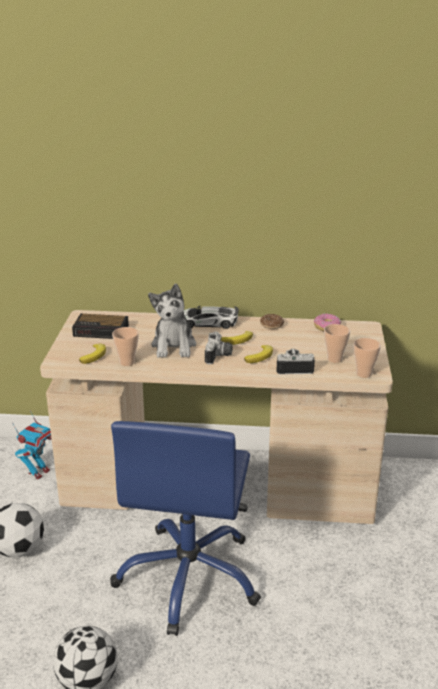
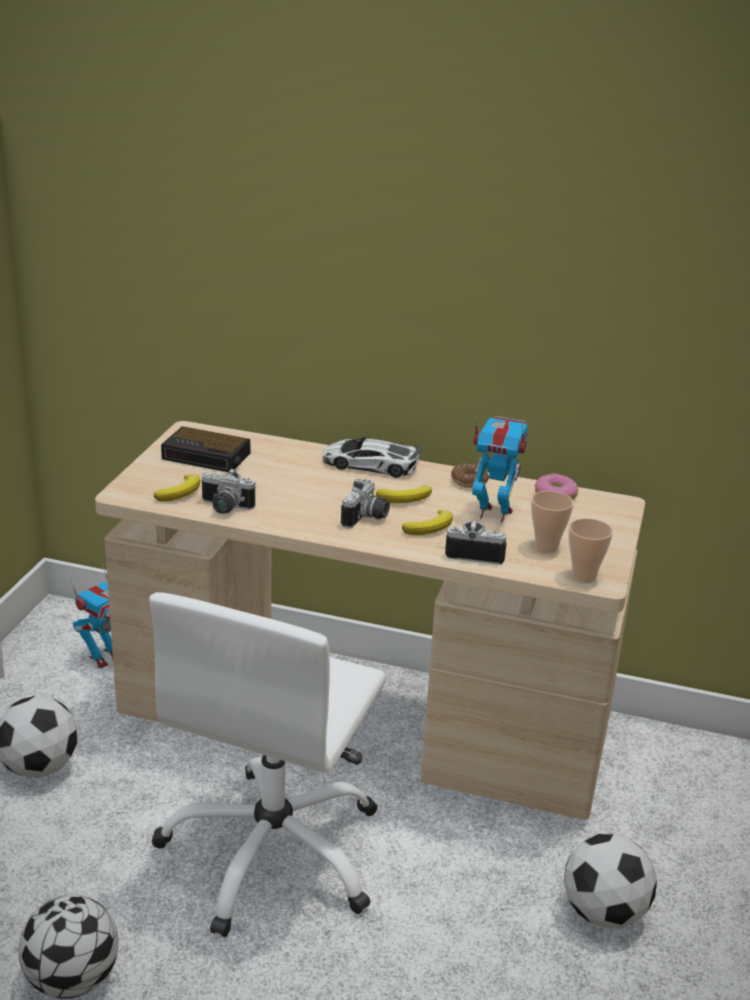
camera: 10 degrees right, 0 degrees up
(127, 362) = (224, 508): cup -> camera
(174, 346) = (305, 493): plush toy -> none
(189, 577) = (273, 852): blue office chair -> white office chair
(295, 343) = (494, 513): none -> toy robot
(400, 577) = (604, 912): none -> football

